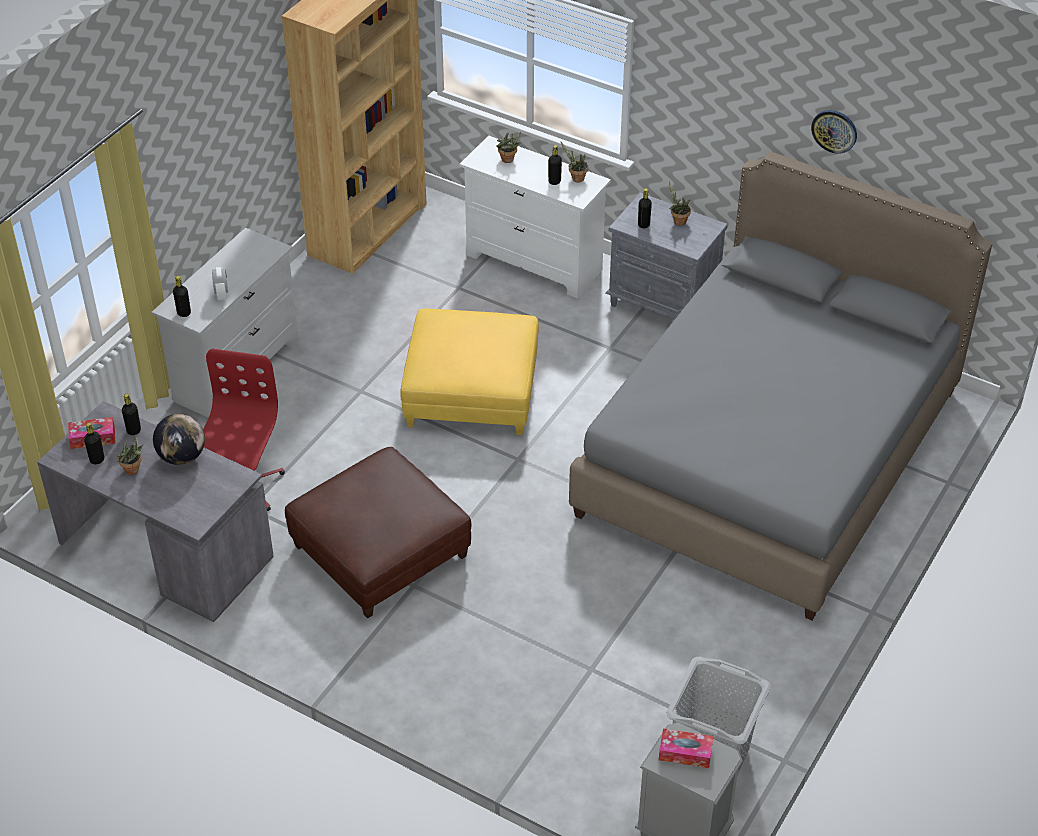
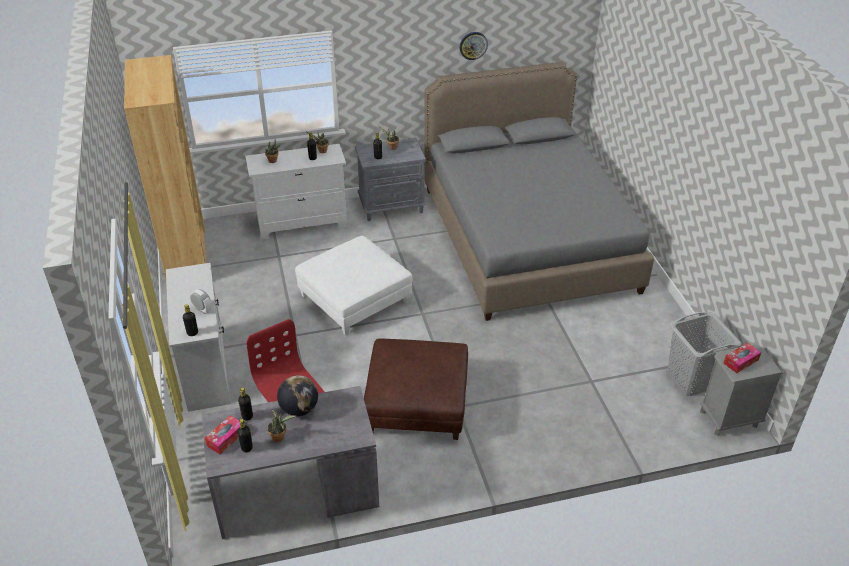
camera: 45 degrees left, 5 degrees down
(472, 392) = (355, 298): yellow ottoman -> white ottoman

